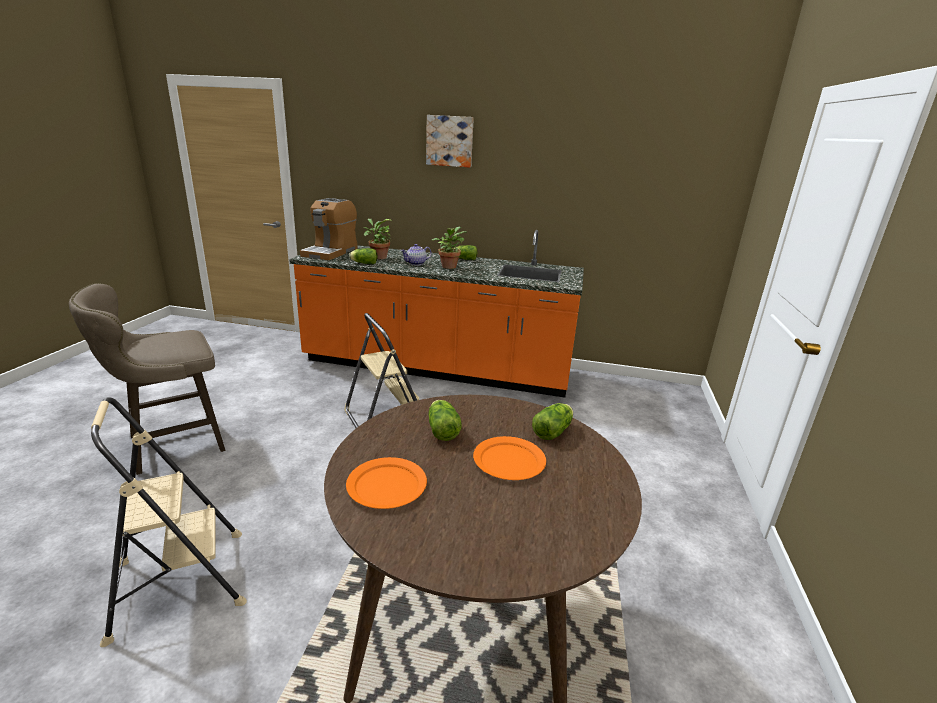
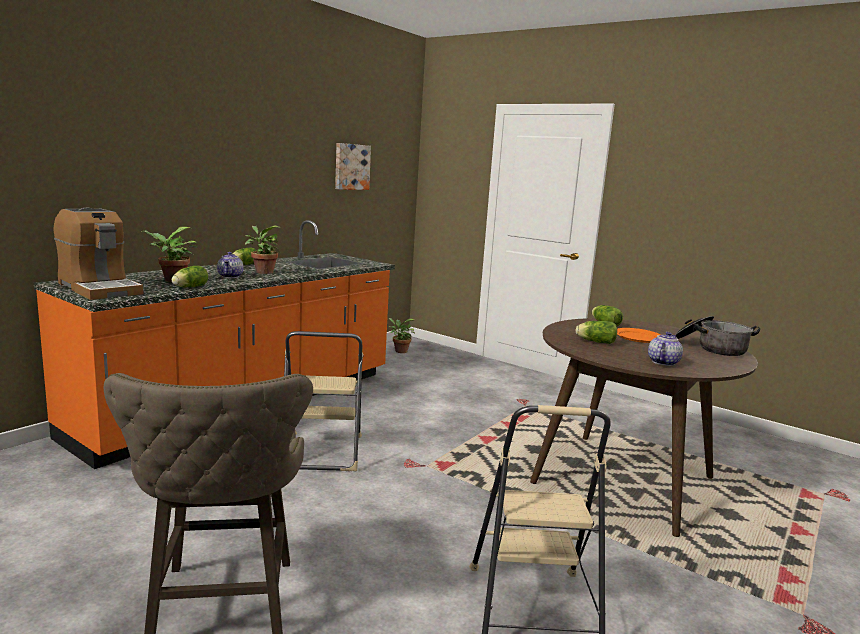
camera: 65 degrees left, 10 degrees down
(386, 485) = (662, 362): orange plate -> teapot
(450, 141) = (203, 128): picture -> picture (351, 167)
(527, 536) = (710, 348): none -> cooking pot
(645, 392) = (399, 351): none -> potted plant

